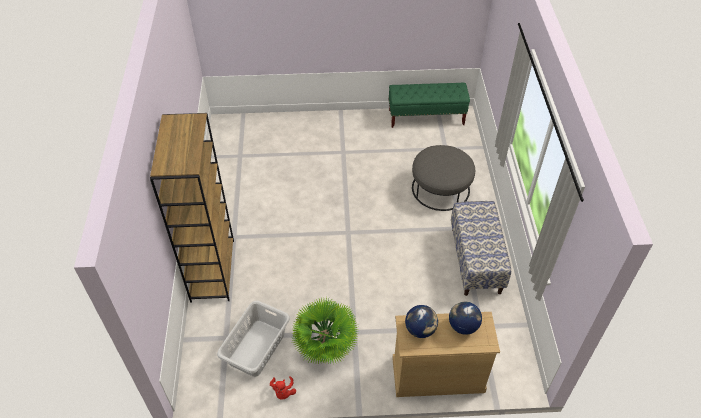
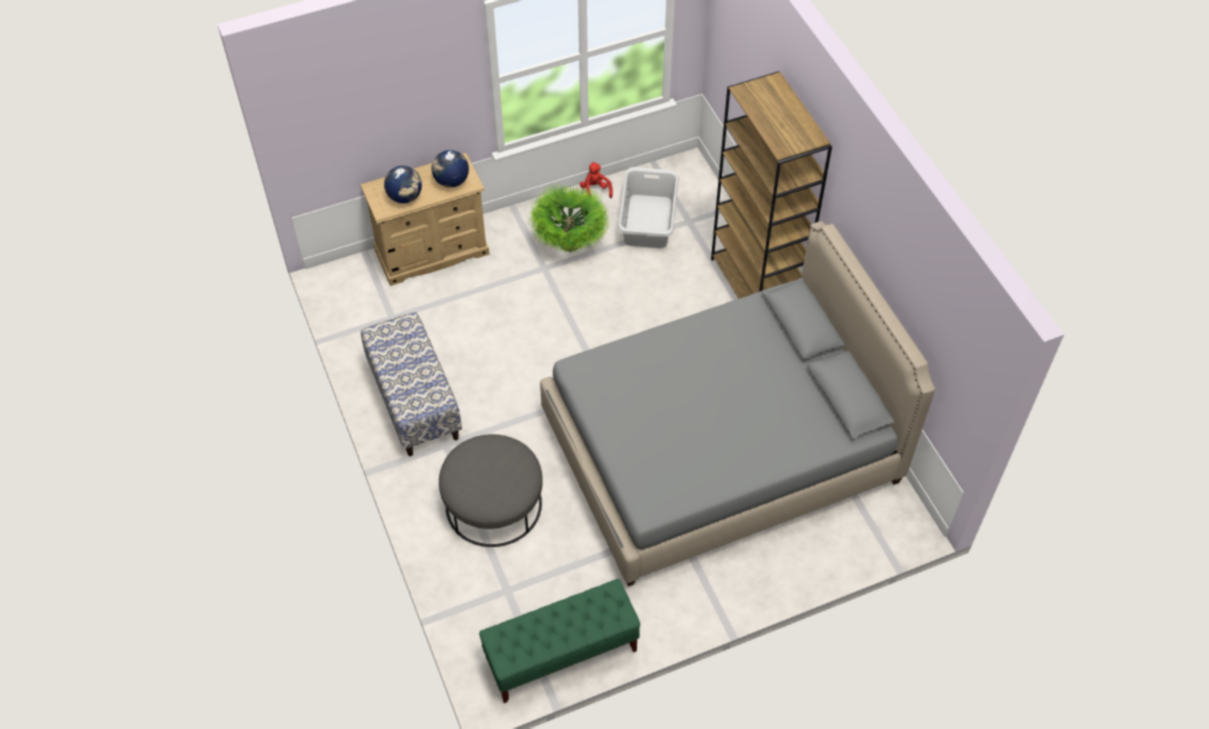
camera: 160 degrees right, 5 degrees up
(297, 181) = (720, 448): none -> grey bed

